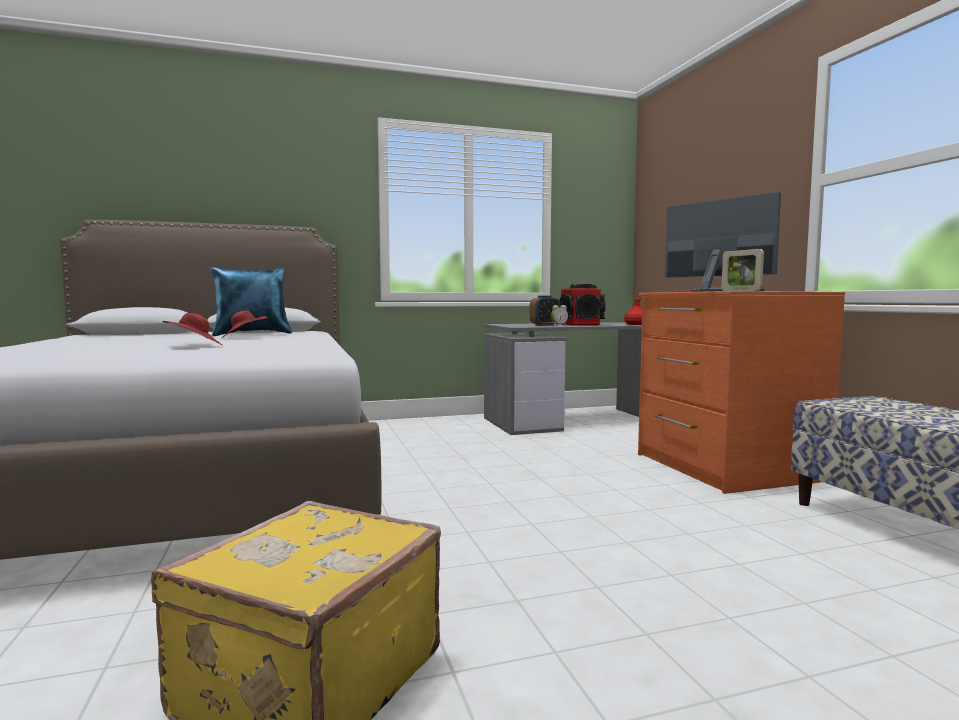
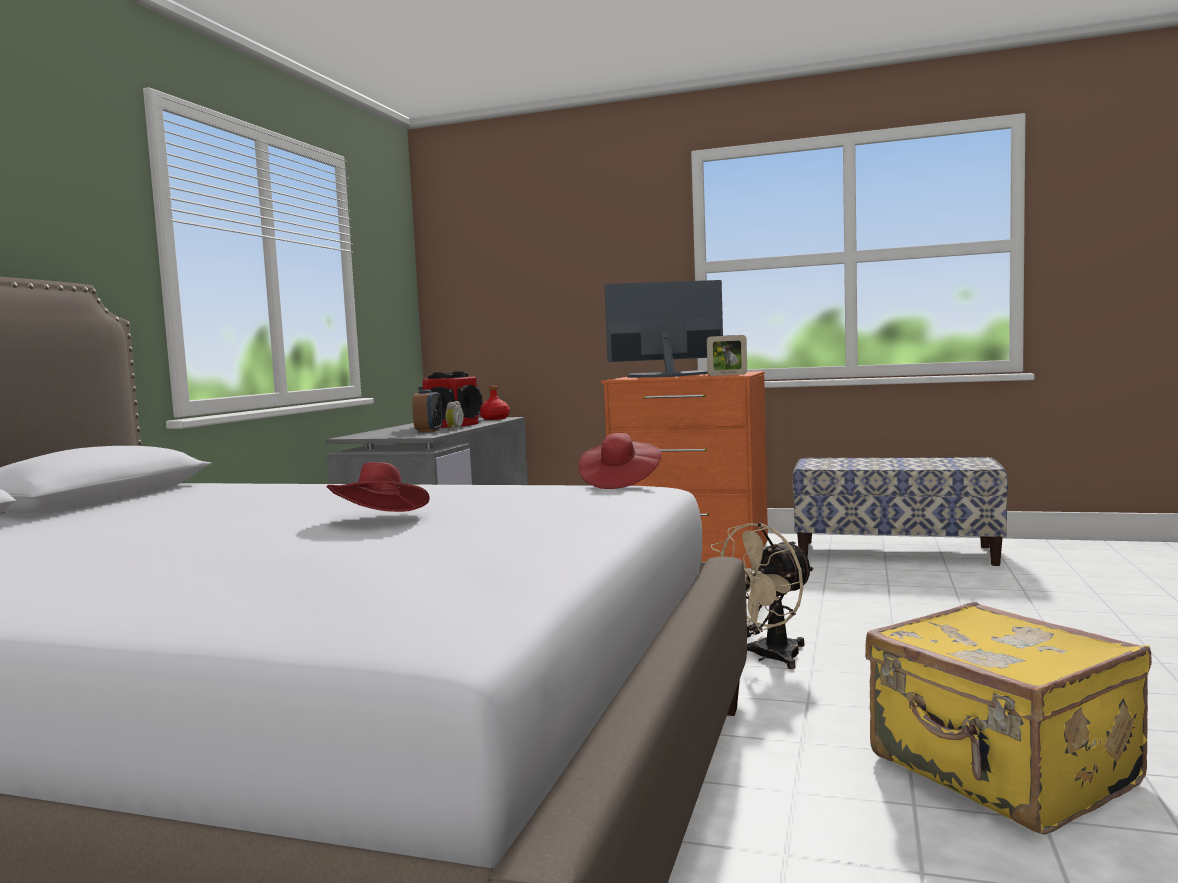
camera: 55 degrees left, 0 degrees up
(243, 338) = (250, 505): red hat -> red hat (619, 482)
(252, 334) = (169, 503): blue pillow -> none
(496, 541) = (768, 658): none -> beige fan

